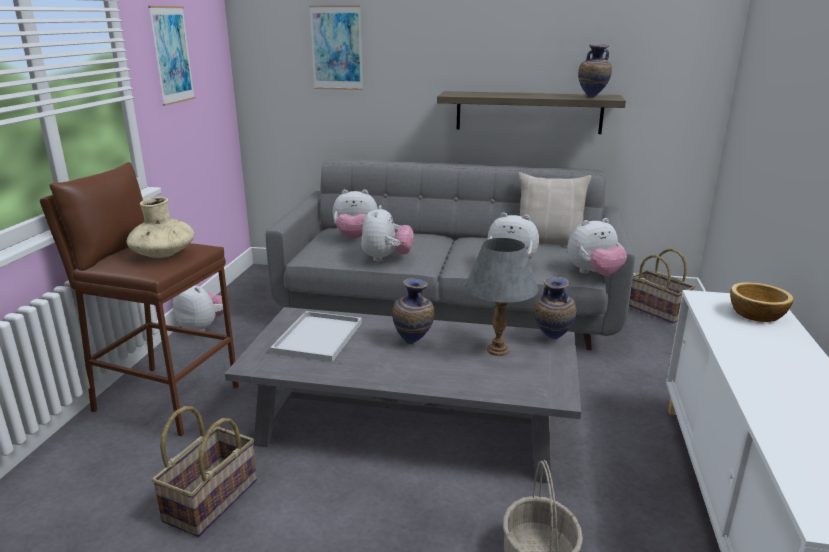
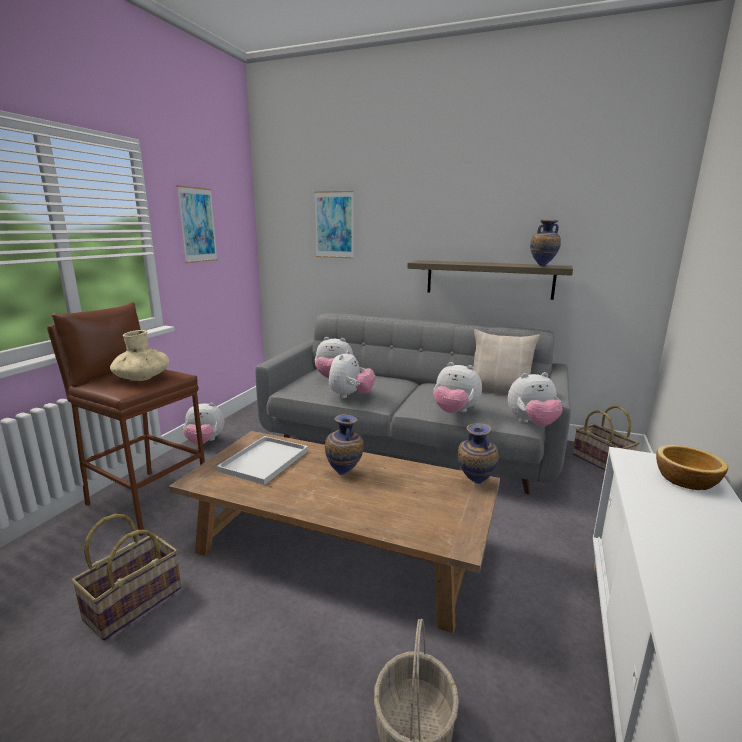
camera: 10 degrees right, 5 degrees down
(202, 327) = (205, 442): plush toy -> plush toy turned 135 degrees clockwise
(411, 420) = (340, 546): grey coffee table -> brown coffee table
(497, 350) = (419, 488): grey table lamp -> none

